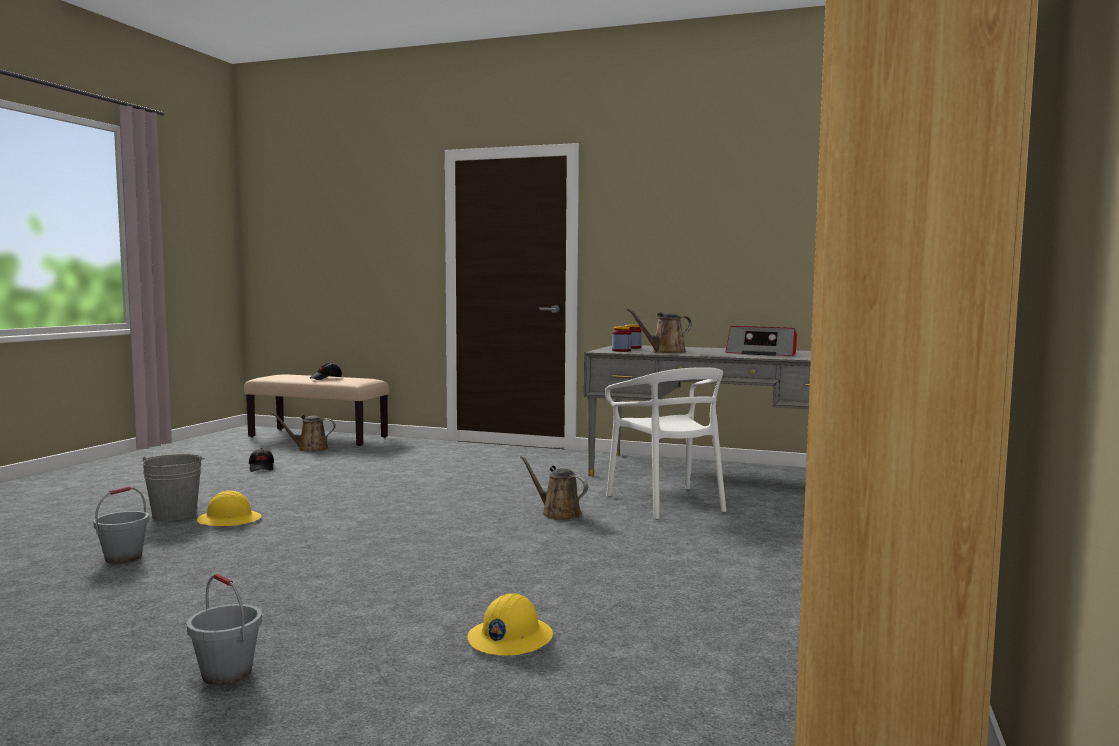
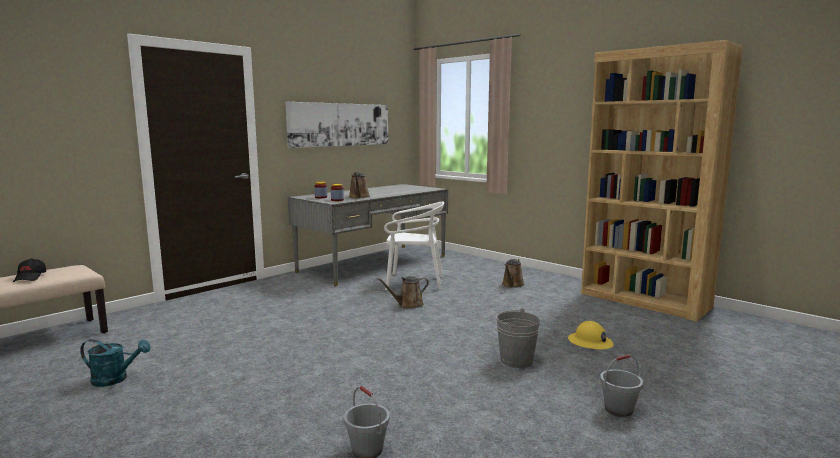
camera: 65 degrees left, 5 degrees up
(175, 515) = (247, 426): grey bucket -> grey bucket (516, 360)
(229, 520) = (299, 401): yellow hard hat -> none
(262, 468) = (115, 379): black cap -> turquoise watering can
(309, 449) = (71, 353): brown watering can -> brown watering can (512, 285)
(720, 242) = (340, 124): none -> picture
(762, 353) = (392, 191): radio -> none

